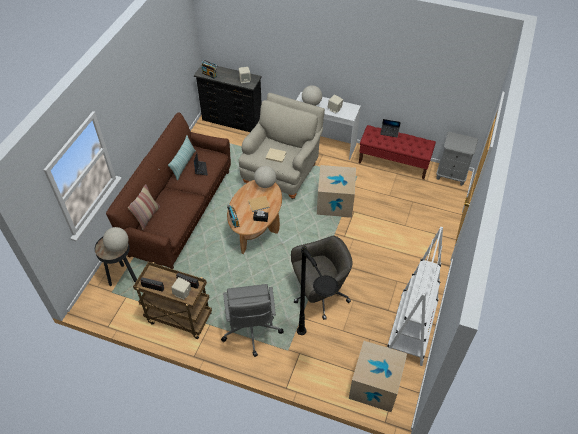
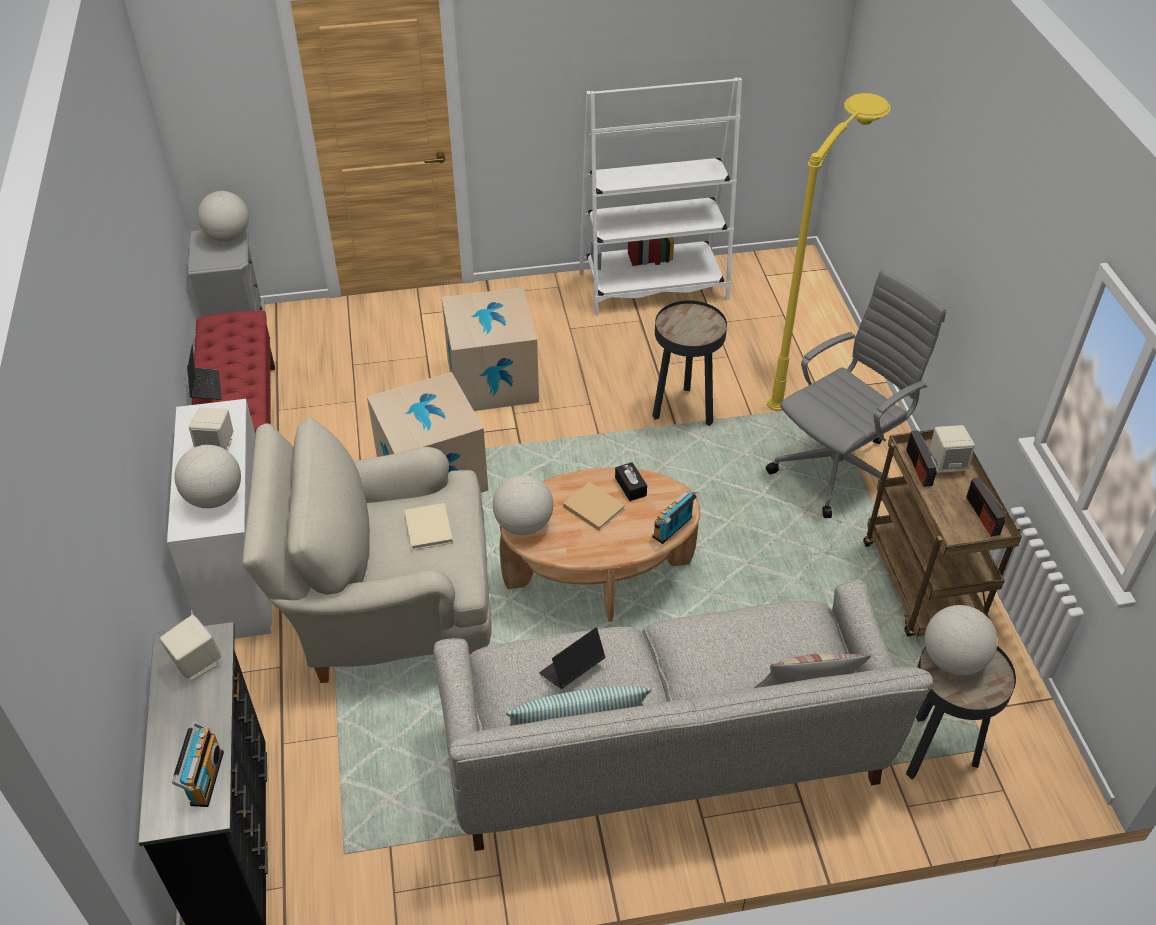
camera: 120 degrees left, 5 degrees down
(180, 212) = (664, 754): brown sofa -> grey sofa
(313, 357) = (808, 372): black floor lamp -> yellow floor lamp
(319, 295) = (683, 410): grey office chair -> black side table
(375, 385) = (787, 293): cardboard box -> cardboard box (492, 380)
(467, 147) = (228, 236): none -> globe

